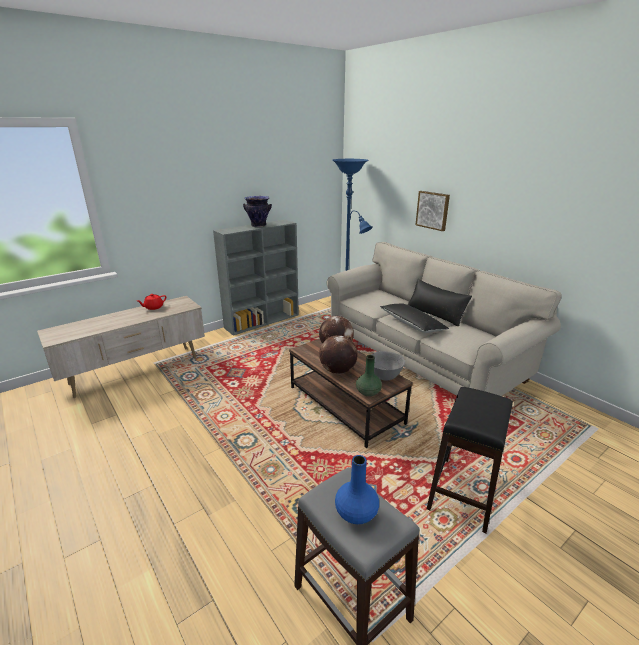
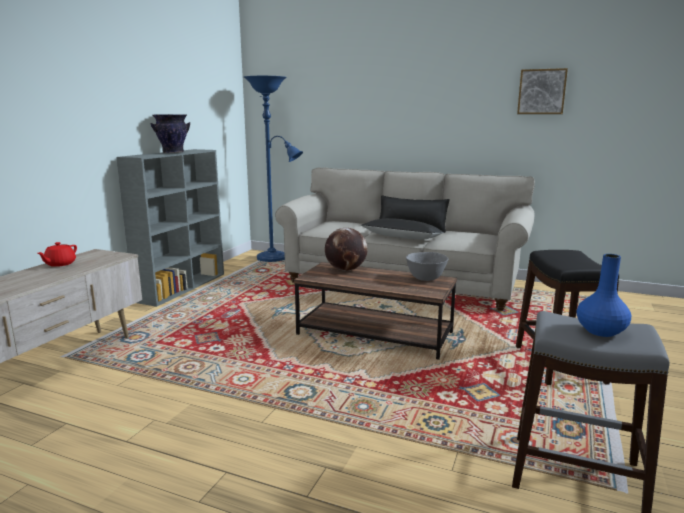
camera: 30 degrees left, 10 degrees down
(337, 371) = (374, 284): globe -> none
(368, 392) = (428, 291): green vase -> none
(433, 210) = (376, 124): picture -> picture (542, 92)

